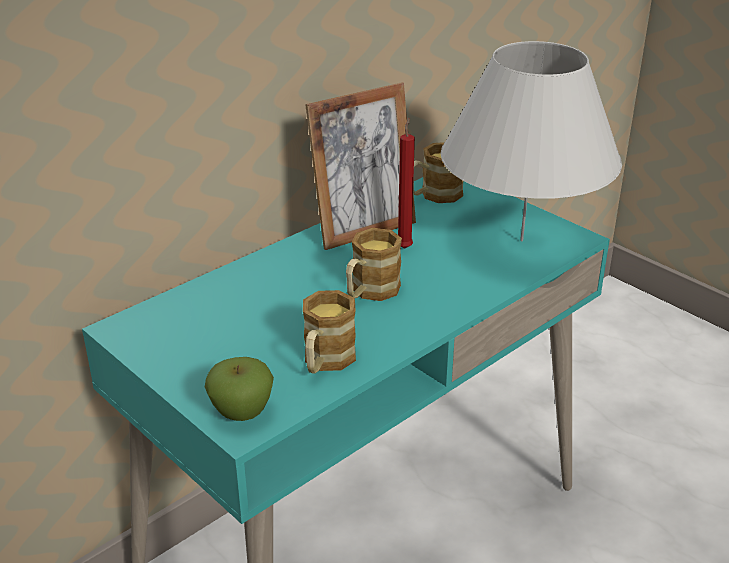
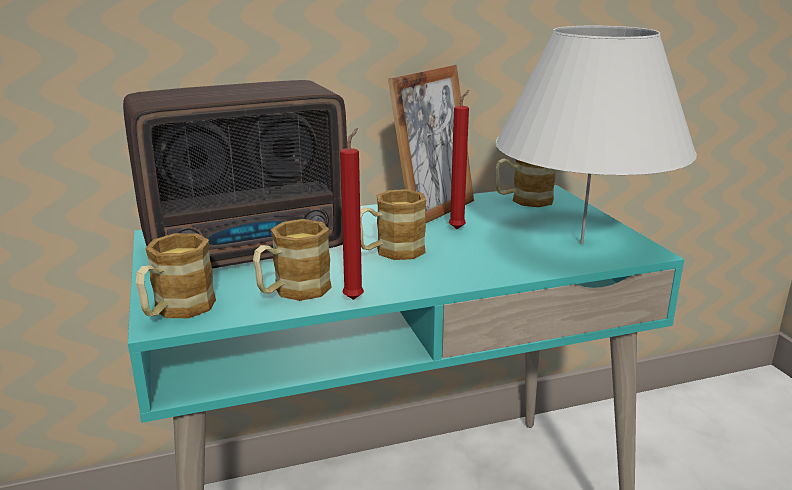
camera: 25 degrees right, 10 degrees down
(237, 323) = (252, 250): none -> radio
(242, 413) = (176, 310): apple -> mug
(363, 229) = (433, 211): picture frame -> picture frame turned 45 degrees counterclockwise
(386, 353) = (355, 298): none -> red candle

